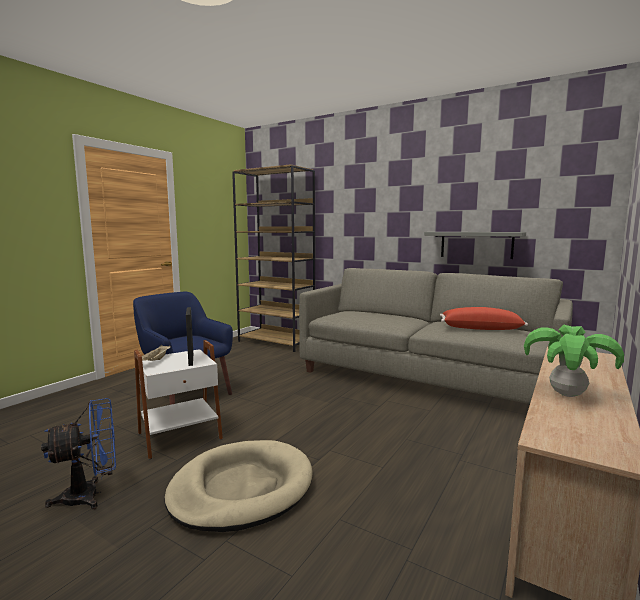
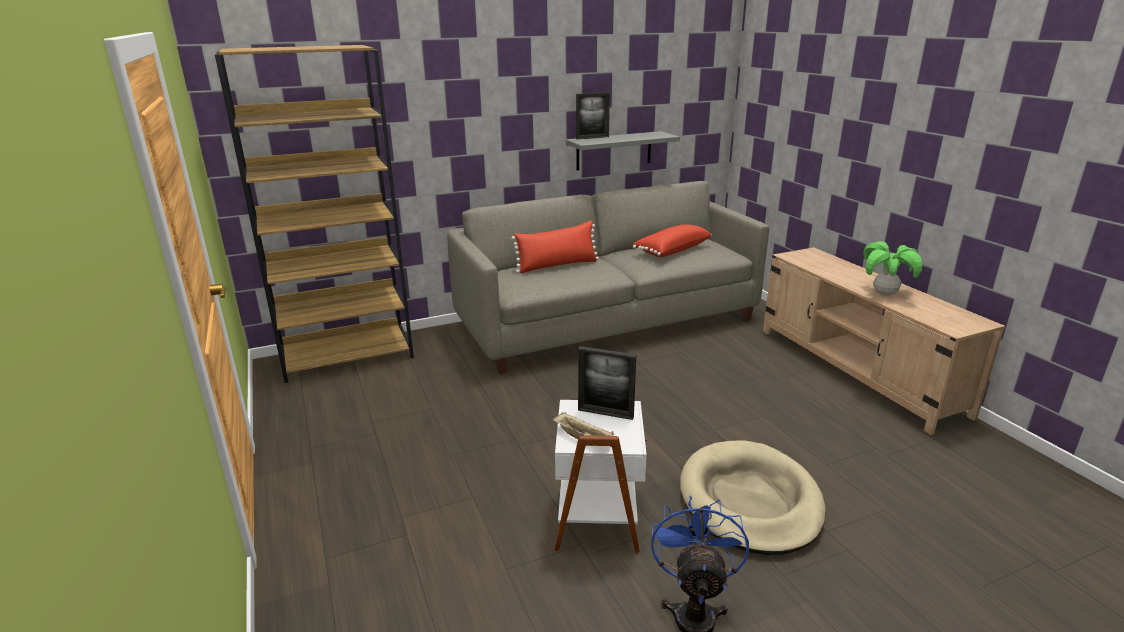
camera: 55 degrees left, 15 degrees up
(185, 395) = (461, 484): blue armchair -> none
(381, 315) = (557, 265): none -> red pillow
(452, 231) = (592, 138): none -> picture frame

